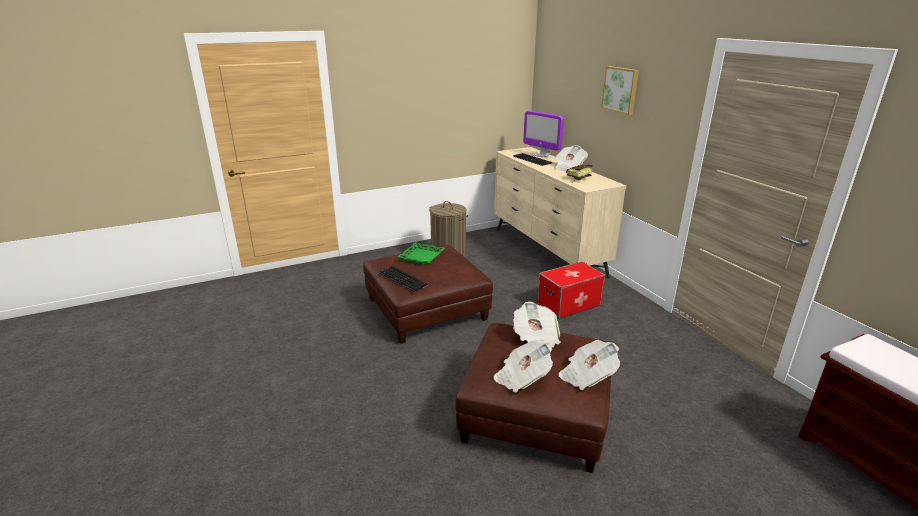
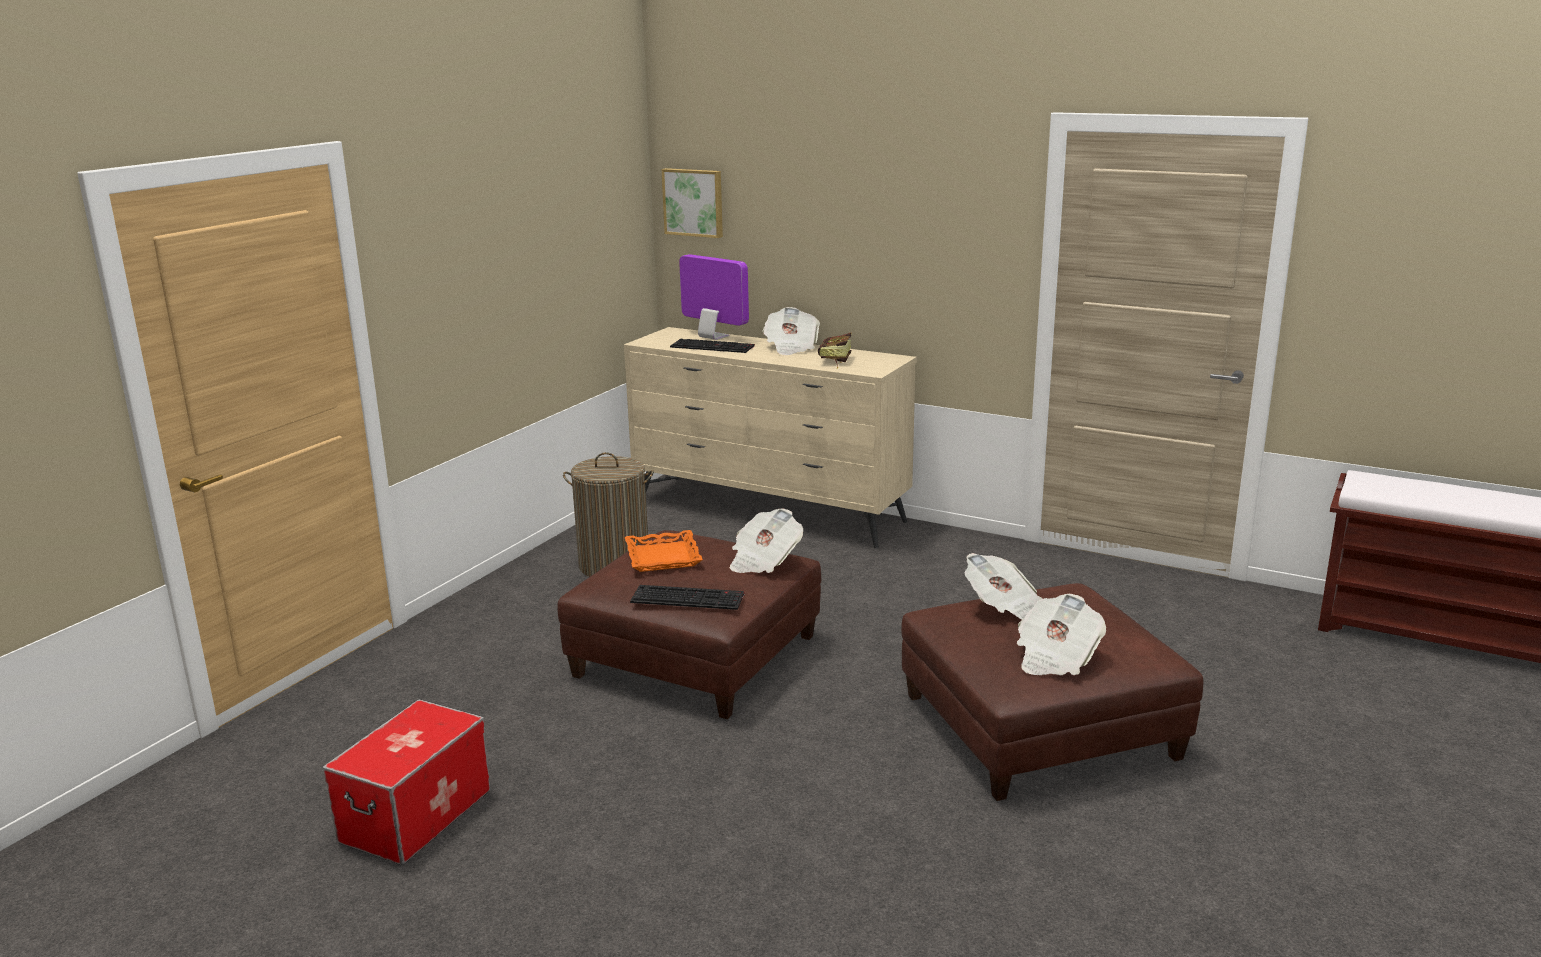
camera: 35 degrees left, 5 degrees down
(422, 256) = (664, 557): green tray -> orange tray
(541, 155) = (713, 337): monitor -> monitor turned 150 degrees counterclockwise
(569, 304) = (900, 575): storage box -> storage box (416, 816)
(587, 376) = (1122, 626): newspaper -> newspaper (764, 561)
(621, 89) = (876, 202): picture -> picture (694, 202)

